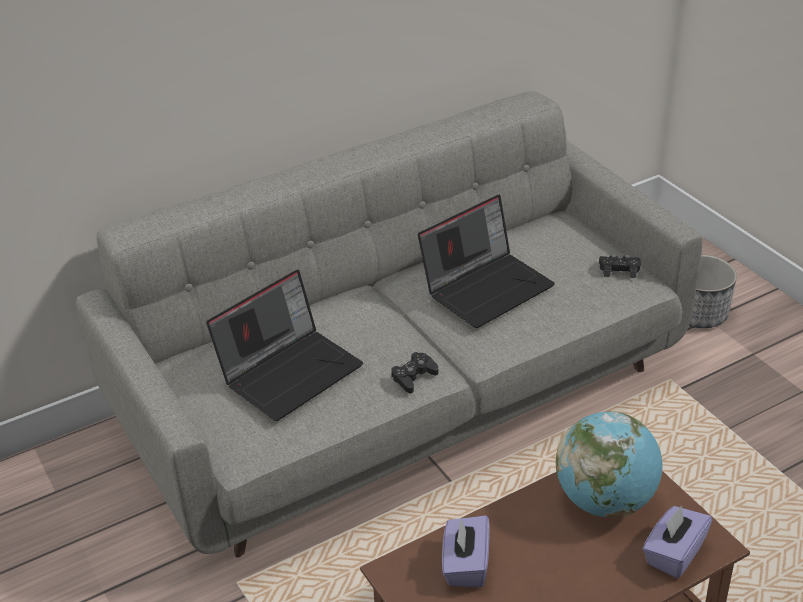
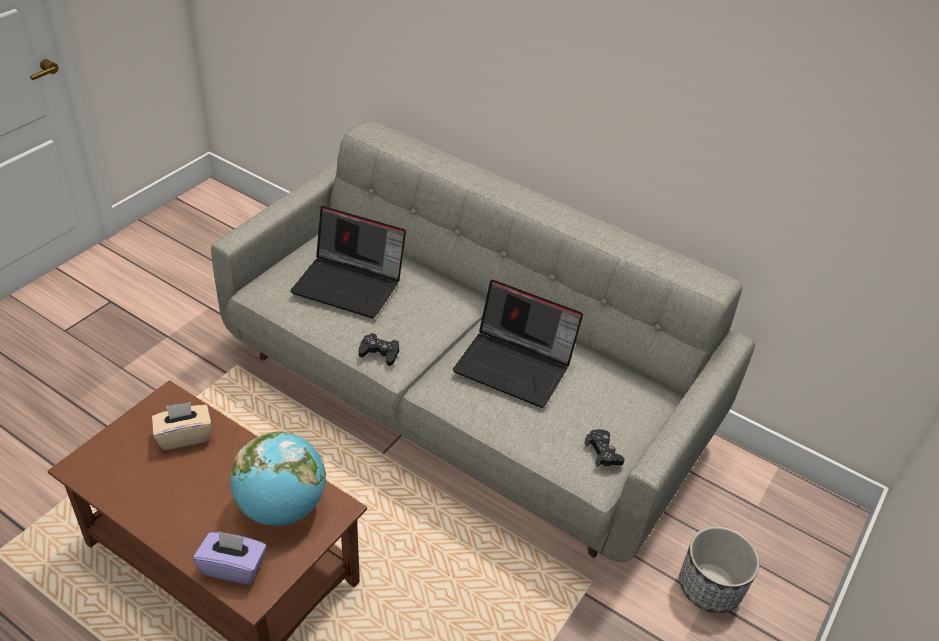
camera: 60 degrees right, 5 degrees up
(465, 565) = (184, 436): purple tissue box -> beige tissue box

